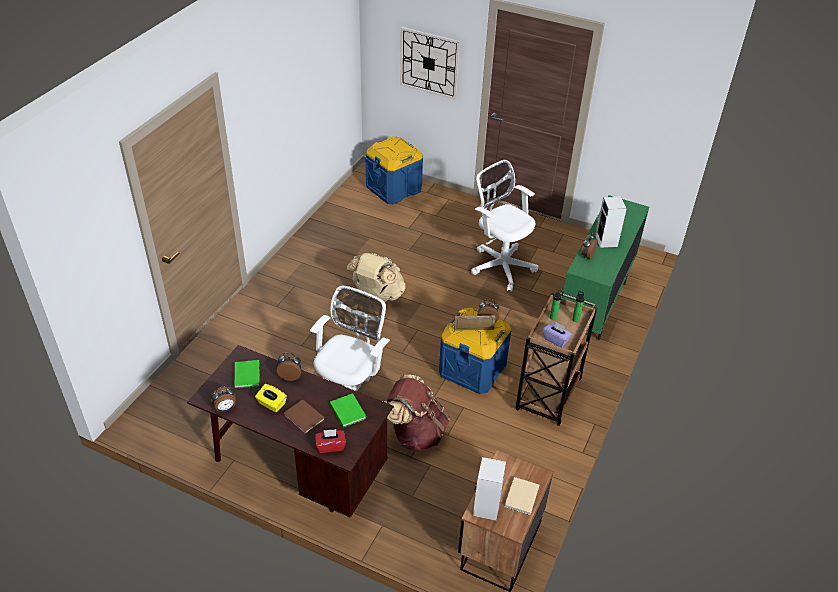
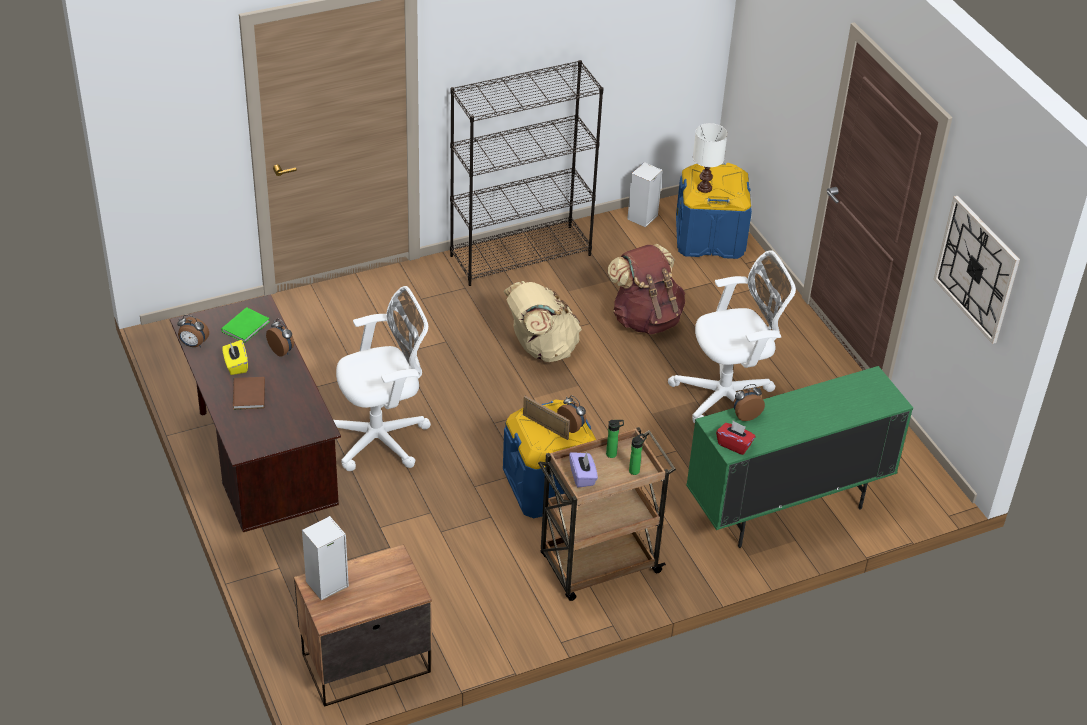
camera: 40 degrees right, 0 degrees up
(305, 249) = (521, 255): none -> black bookcase
(330, 446) = (242, 433): red tissue box -> red tissue box (734, 444)
(348, 410) = (294, 413): green book -> none
(393, 155) = (704, 188): none -> white table lamp
(416, 433) = (411, 509): brown backpack -> brown backpack (645, 318)
(429, 63) = (787, 81): wall clock -> wall clock (977, 269)
(500, 265) = (728, 397): white office chair -> white office chair turned 75 degrees clockwise
(521, 497) = (369, 598): beige book -> none
(607, 241) = (794, 415): speaker -> speaker (642, 218)

